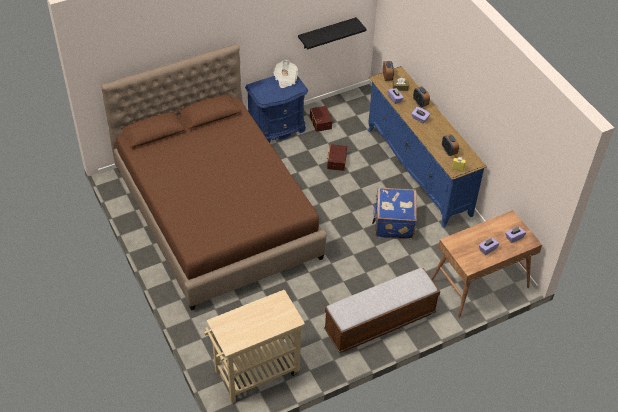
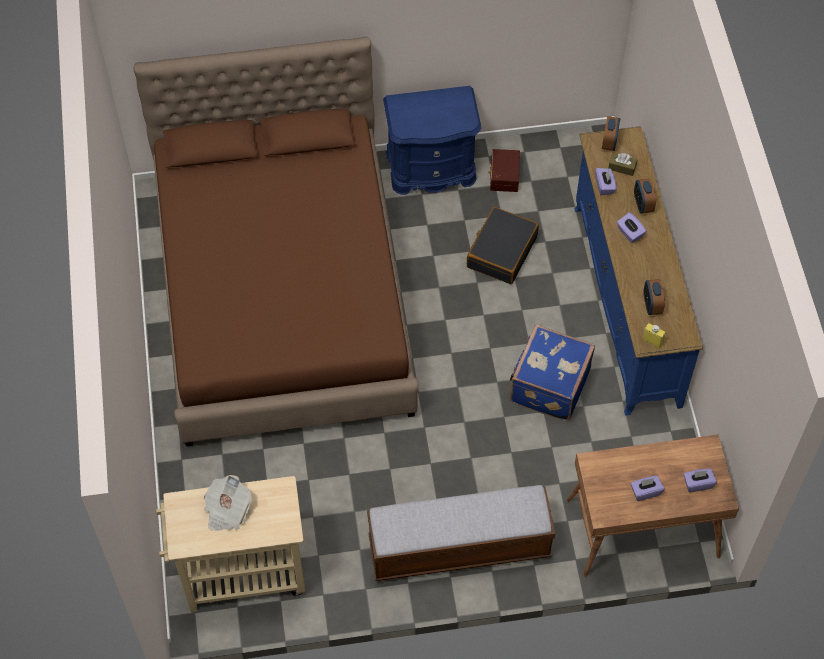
camera: 20 degrees right, 10 degrees up
(285, 79) = (451, 101): newspaper -> newspaper (227, 510)
(327, 33) = (535, 41): black shelf -> none
(336, 161) = (501, 251): brown storage box -> black suitcase

